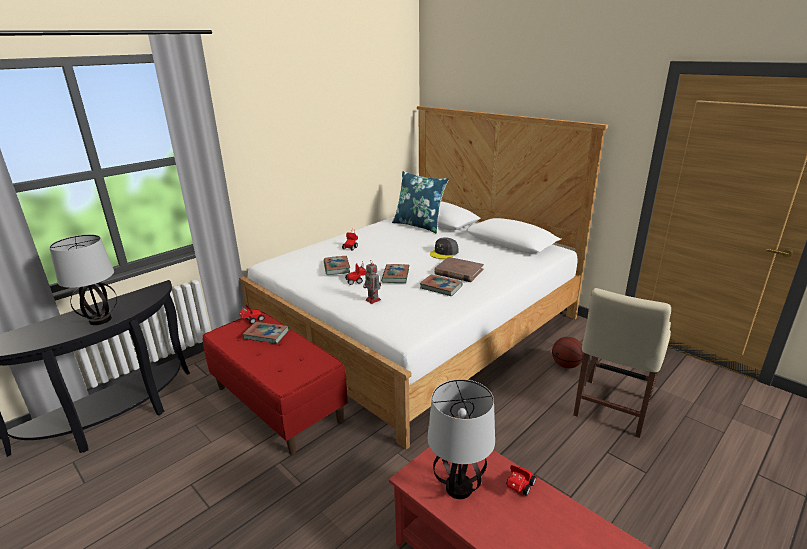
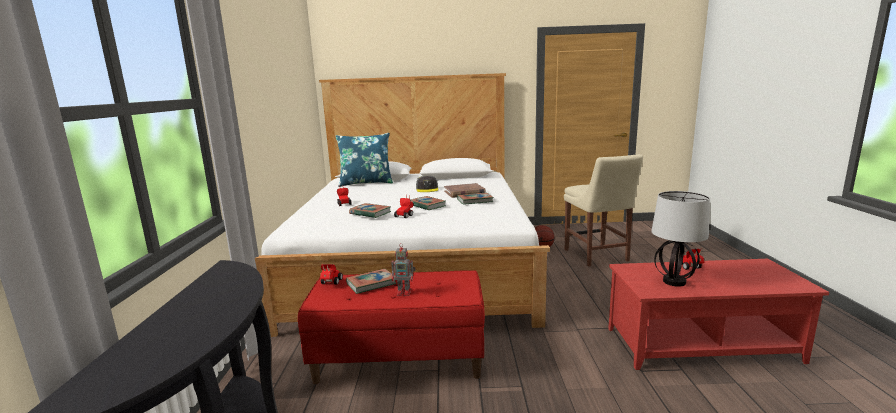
camera: 45 degrees left, 10 degrees down
(100, 320) = (224, 307): table lamp -> none
(373, 300) = (449, 218): toy robot -> toy robot (405, 292)

